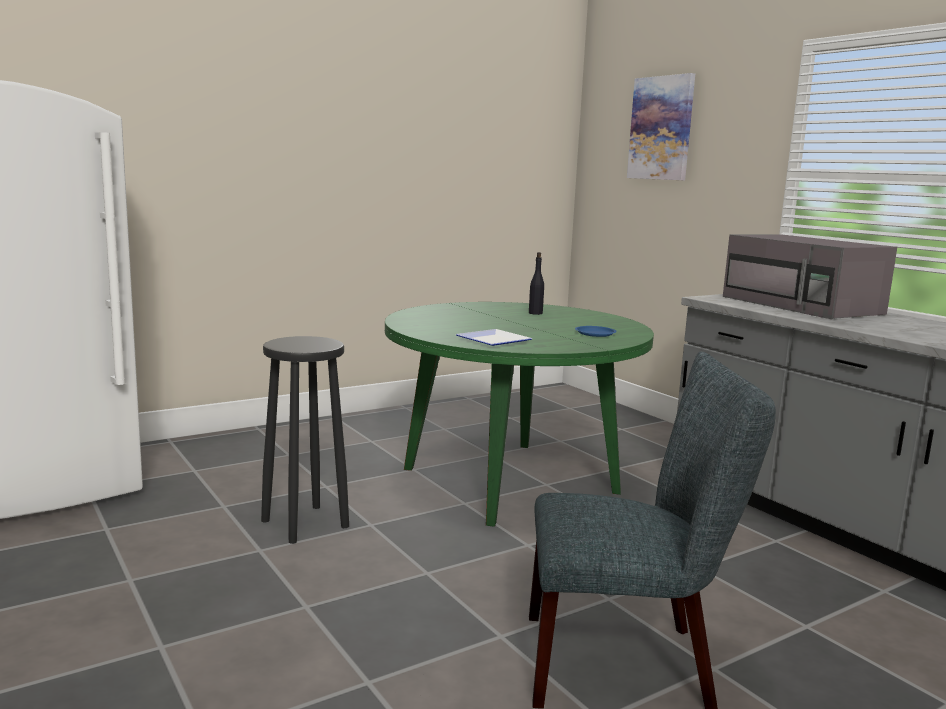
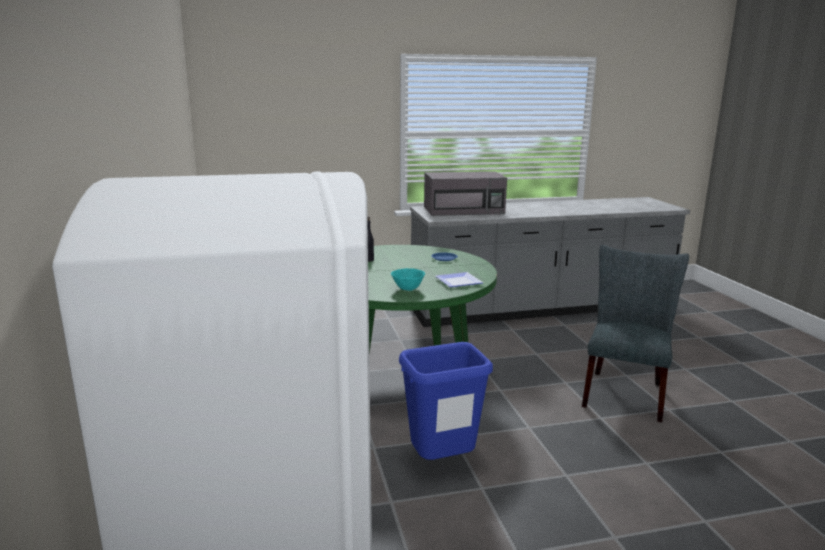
camera: 70 degrees left, 5 degrees up
(304, 523) = (441, 464): black stool -> blue trash can
(437, 327) = (407, 289): none -> turquoise bowl
(661, 128) = (290, 105): picture -> none

